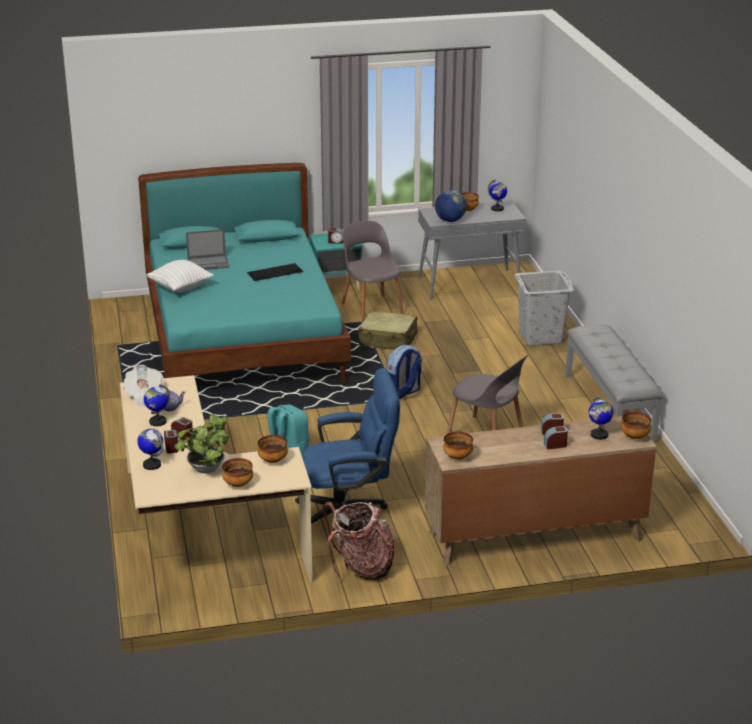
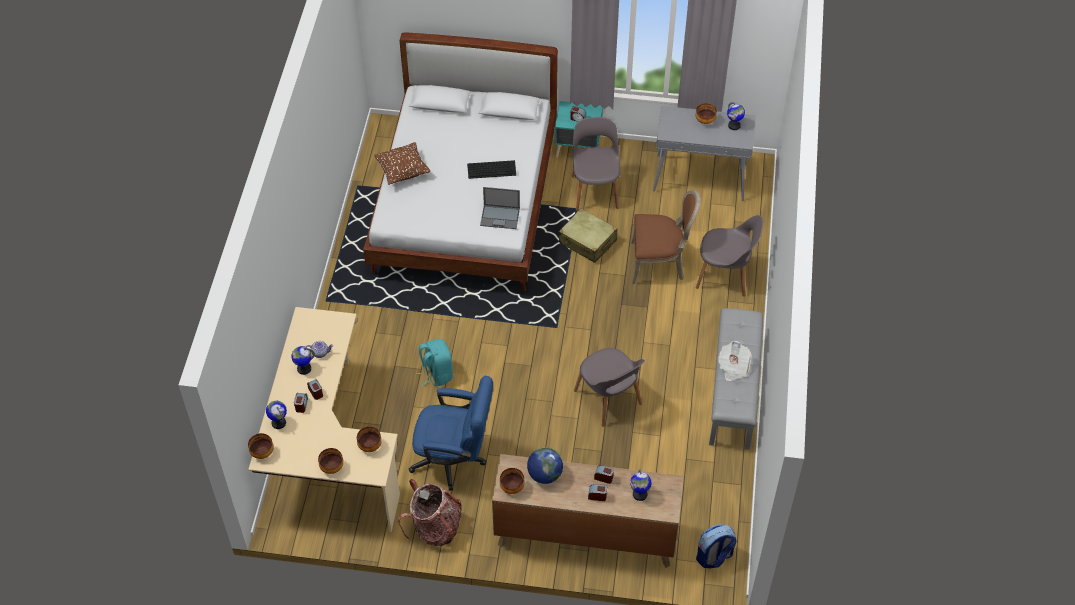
camera: 20 degrees right, 25 degrees up
(144, 396) = (307, 331): newspaper -> newspaper (733, 367)
(180, 288) = (403, 171): white pillow -> brown pillow
(204, 470) = (314, 441): potted plant -> none
(209, 263) = (441, 140): laptop -> laptop (500, 217)
(244, 338) = (466, 204): turquoise bed -> white bed
(403, 393) = (566, 320): backpack -> backpack (714, 557)
(450, 220) = (680, 134): globe -> globe (545, 474)
(470, 341) = (659, 263): none -> brown chair
(541, 337) = (725, 275): grey laundry basket -> grey chair
(635, 437) = (667, 506): bowl -> bowl (262, 453)

